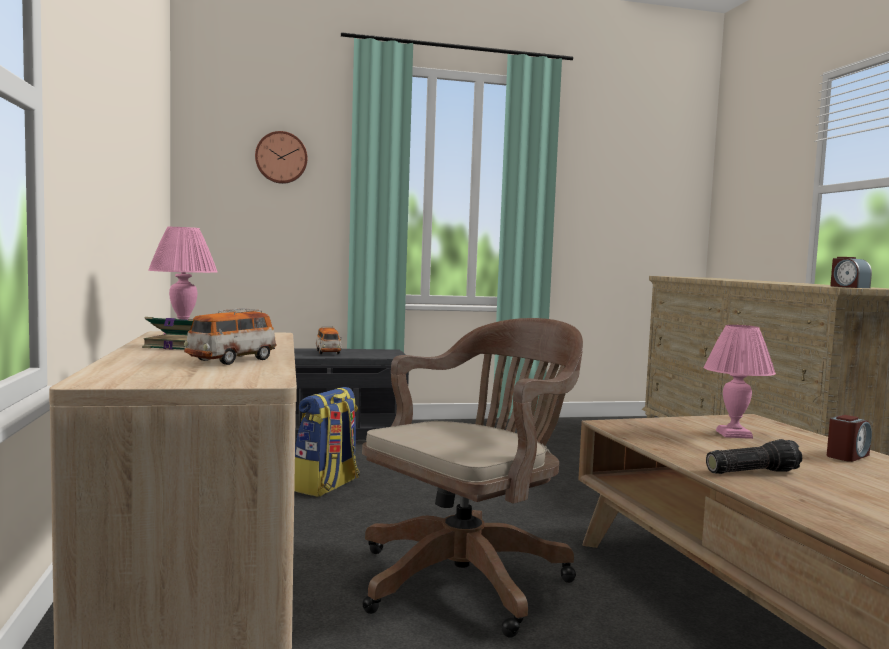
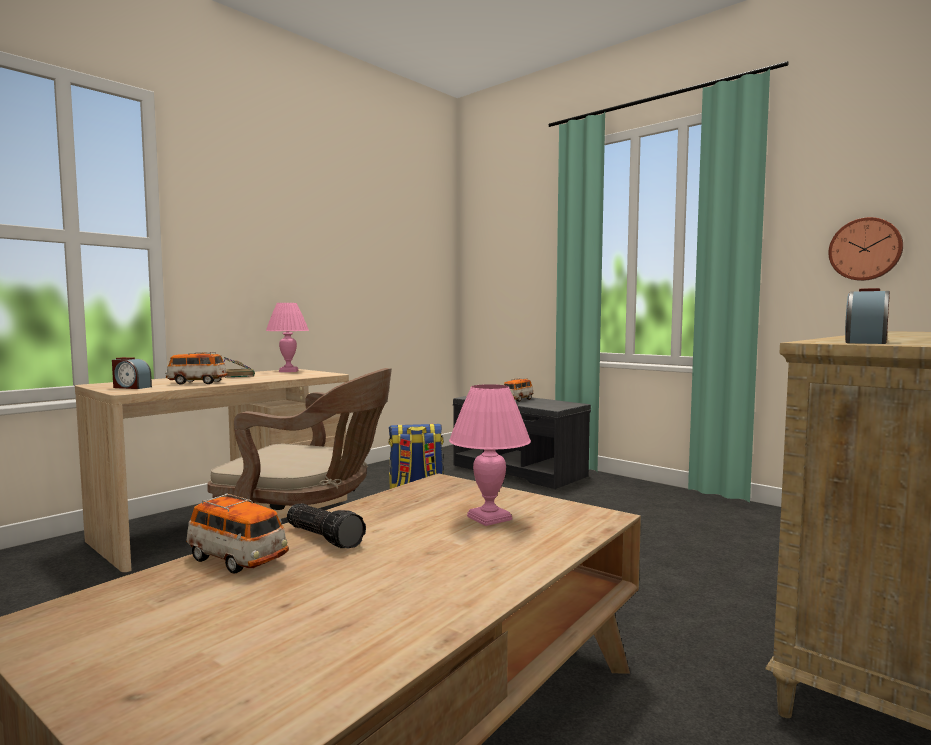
camera: 55 degrees right, 0 degrees up
(281, 157) = (518, 239): wall clock -> wall clock (865, 249)
(797, 499) = (237, 560): none -> toy car
(847, 456) = (478, 570): alarm clock -> alarm clock (131, 387)

